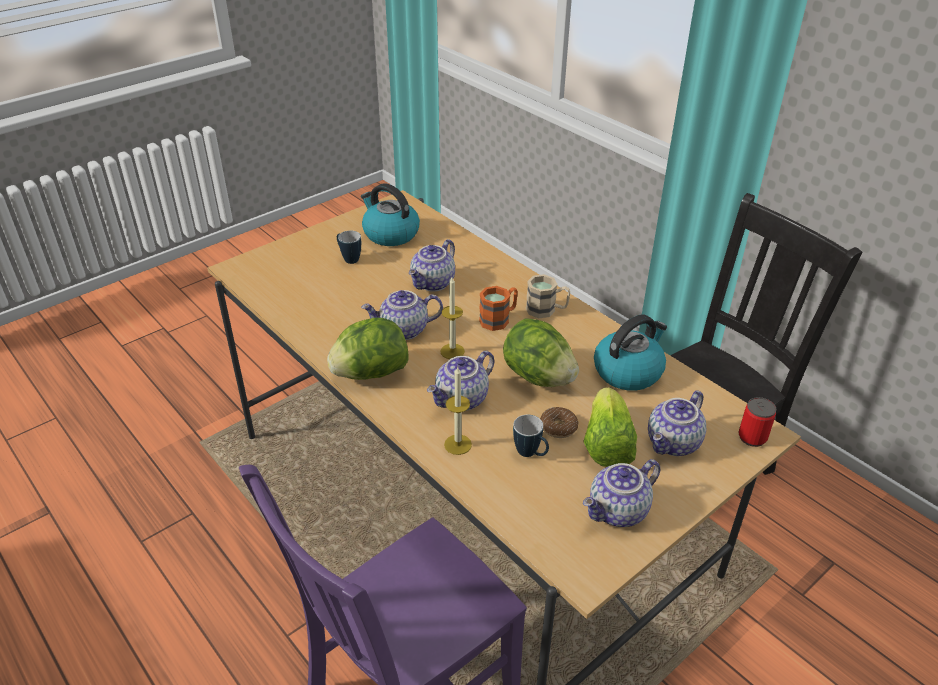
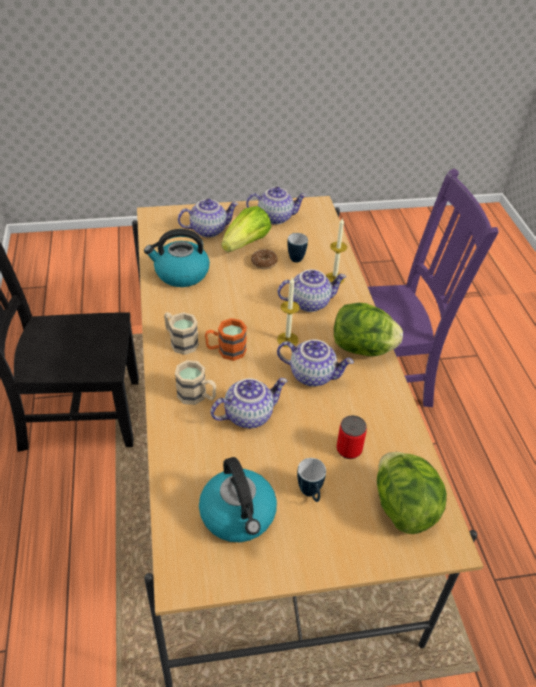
camera: 150 degrees left, 5 degrees up
(486, 279) = (197, 396): none -> beige mug
(538, 377) = (244, 295): lettuce -> lettuce (403, 507)
(752, 437) = (163, 216): can -> can (349, 449)

